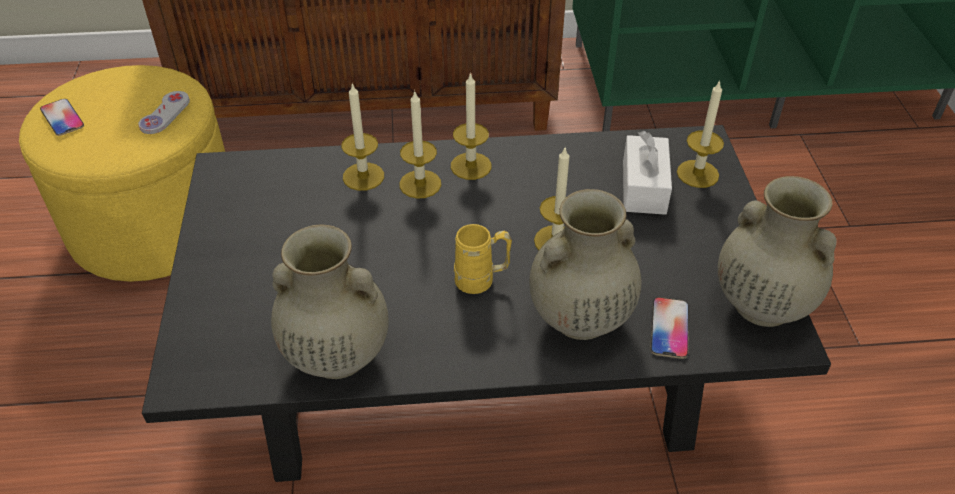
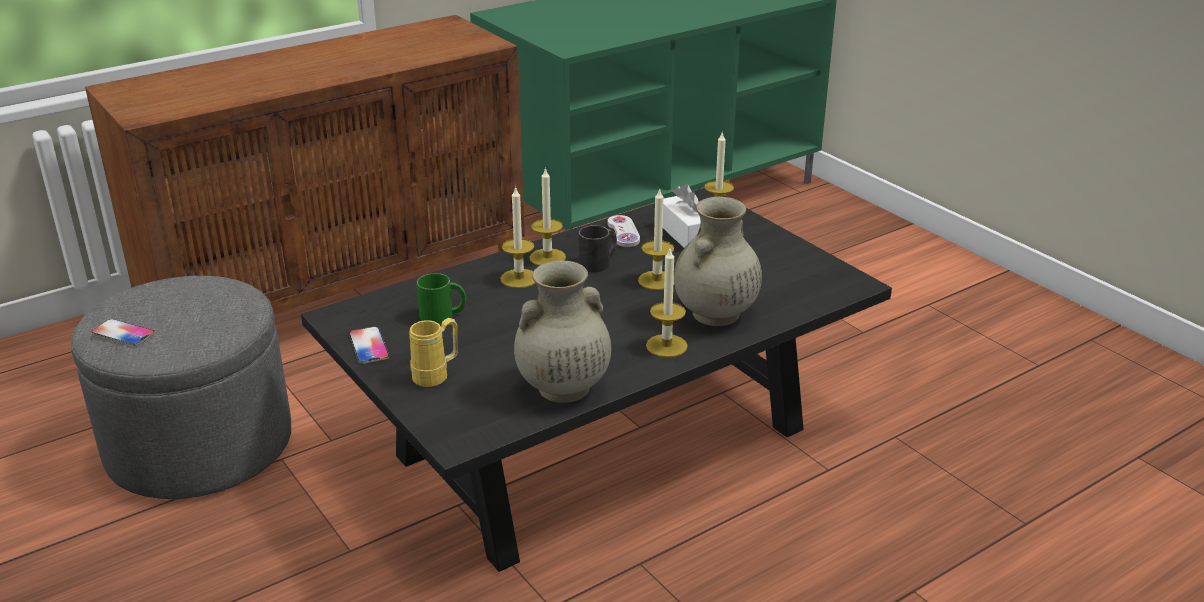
camera: 30 degrees left, 15 degrees down
(155, 224) = (200, 445): yellow ottoman -> grey ottoman
(165, 114) = (228, 303): white game controller -> white game controller (623, 233)
(311, 205) = (443, 315): none -> green mug
(363, 176) = (467, 287): candle -> candle (666, 346)
(482, 281) = (626, 317): yellow mug -> yellow mug (437, 375)
(516, 192) = (599, 262): none -> black mug
(669, 328) = (779, 301): phone -> phone (369, 346)
(760, 304) = (823, 272): beige vase -> none

